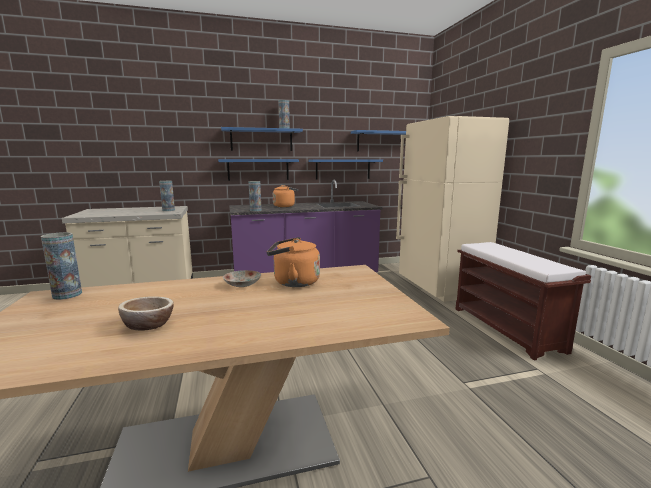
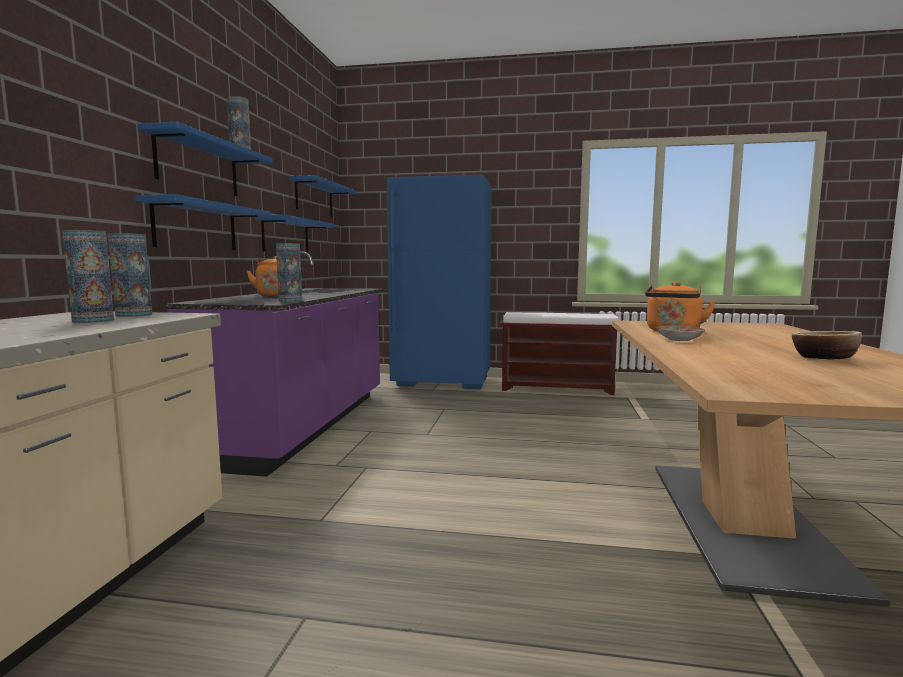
camera: 65 degrees left, 5 degrees down
(67, 295) = (727, 382): vase -> vase (93, 321)
(440, 288) = (442, 383): beige fridge -> blue fridge

